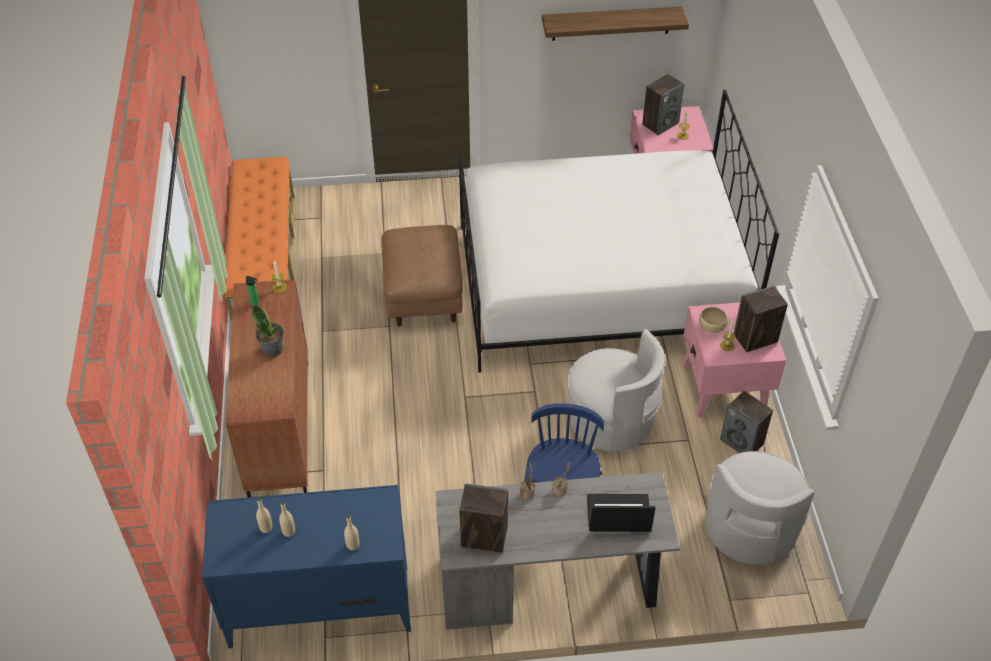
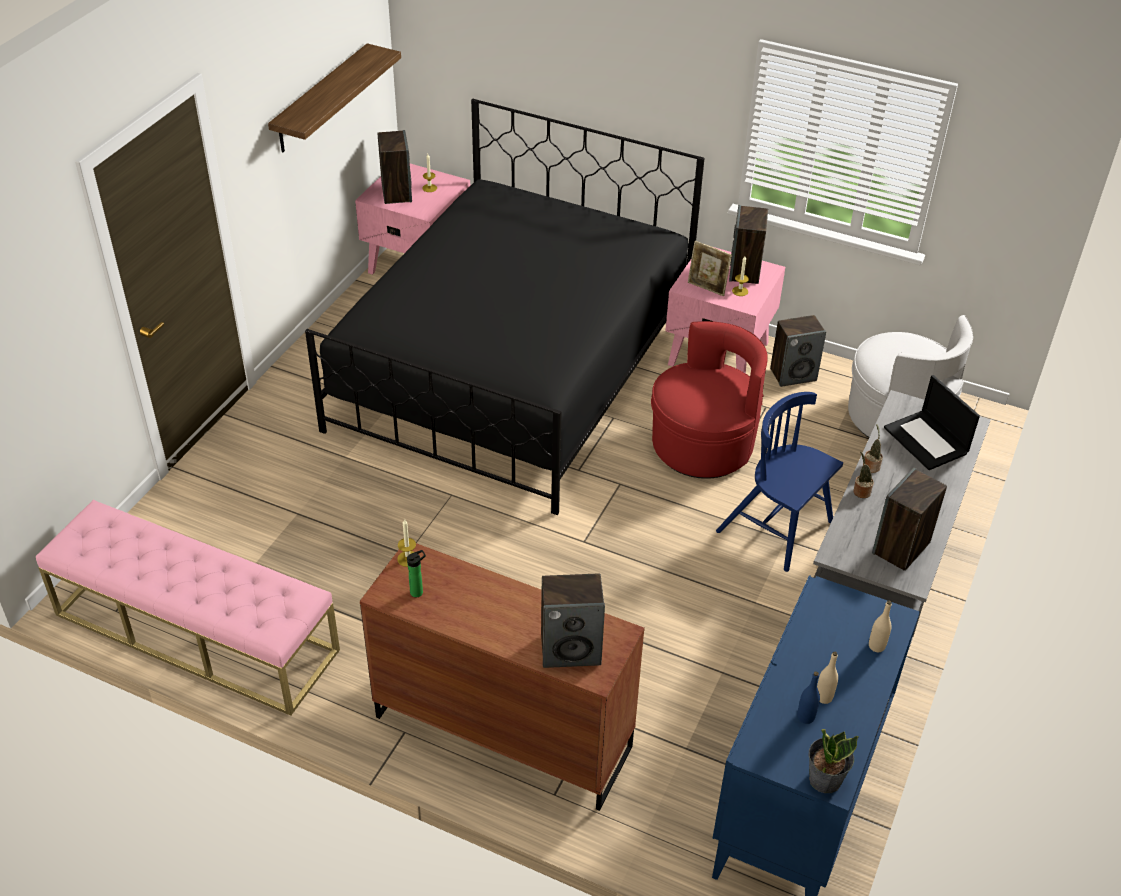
camera: 60 degrees left, 5 degrees down
(253, 391) = (571, 649): none -> speaker
(265, 261) = (196, 632): orange bench -> pink bench
(266, 528) = (805, 717): beige bottle -> blue bottle
(273, 349) = (513, 604): potted plant -> potted plant (824, 779)
(424, 298) = (405, 511): brown ottoman -> none
(600, 285) = (514, 370): white bed -> black bed
(610, 420) = (701, 447): white armchair -> red armchair
(618, 514) = (927, 441): laptop -> laptop turned 60 degrees counterclockwise
(712, 325) = (707, 288): beige bowl -> picture frame

